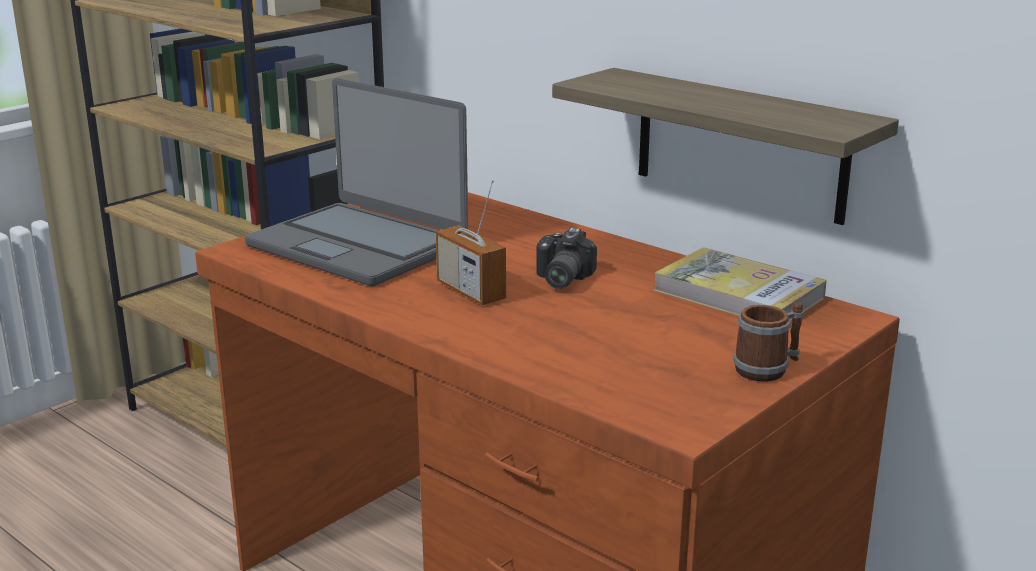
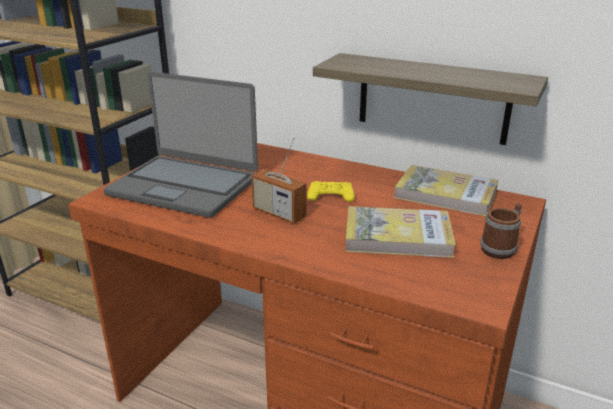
camera: 15 degrees left, 5 degrees up
(559, 279) = (330, 196): camera -> yellow game controller
(622, 337) = (398, 236): none -> book

